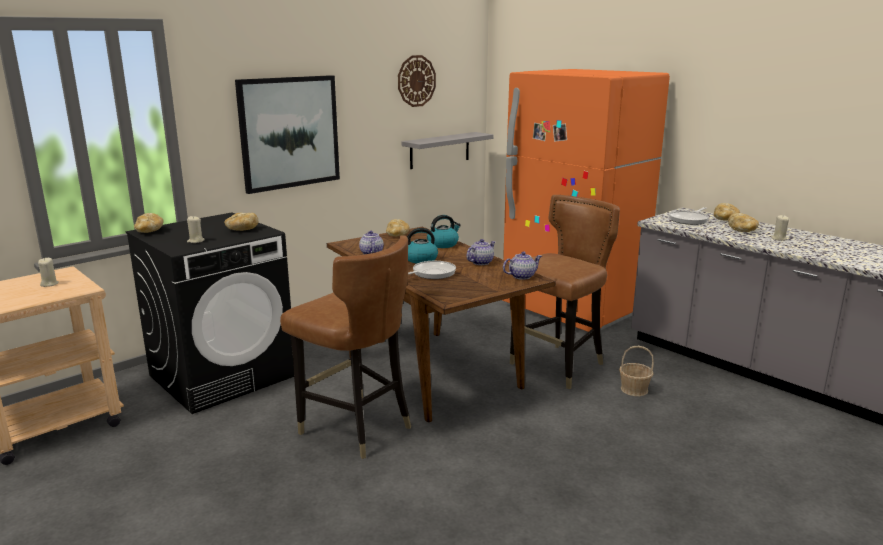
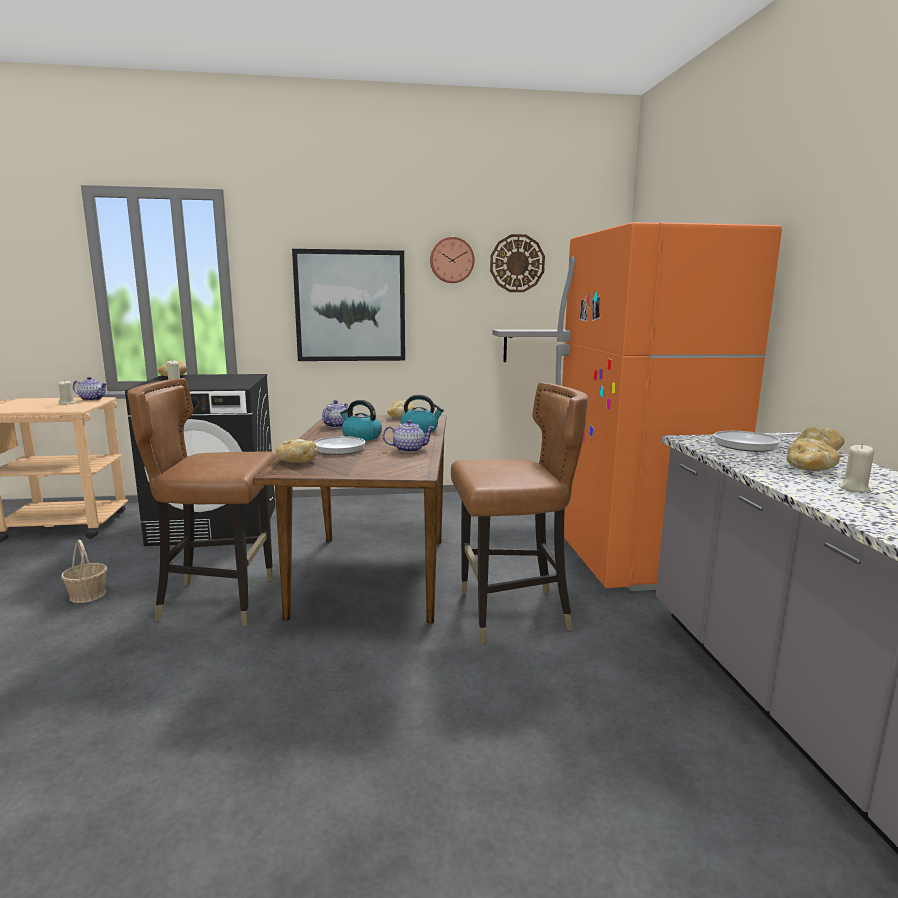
camera: 35 degrees right, 5 degrees down
(241, 229) = (229, 383): bread -> bread (296, 461)
(355, 428) = (220, 601): brown chair -> brown chair turned 105 degrees clockwise
(369, 81) = (451, 260): none -> wall clock
(522, 276) = (412, 468): teapot -> teapot (92, 399)
(634, 389) = (563, 675): basket -> basket (88, 595)

